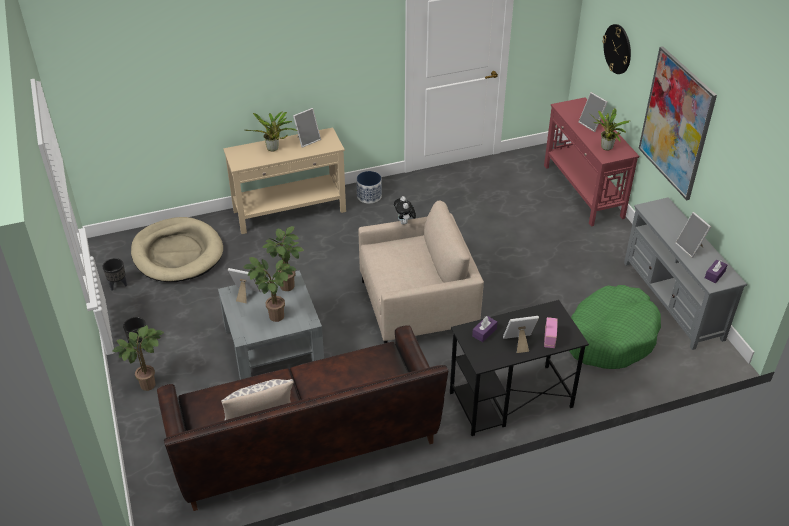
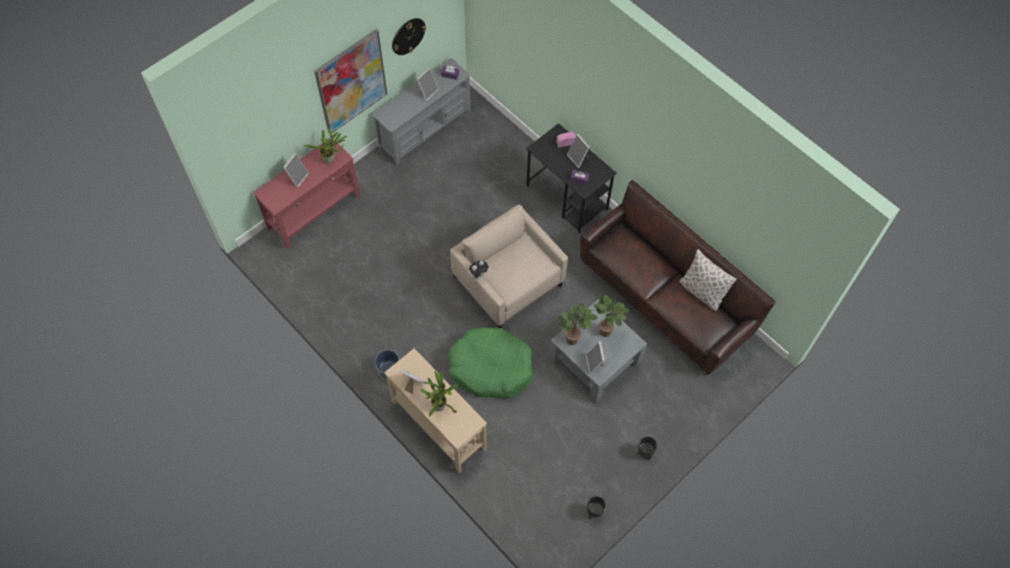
camera: 115 degrees left, 20 degrees up
(149, 383) = (673, 423): potted plant -> none
(177, 253) = (534, 488): beige dog bed -> none
(610, 336) = (479, 157): green dog bed -> green dog bed (490, 368)
(617, 49) = (268, 128): wall clock -> wall clock (408, 36)

